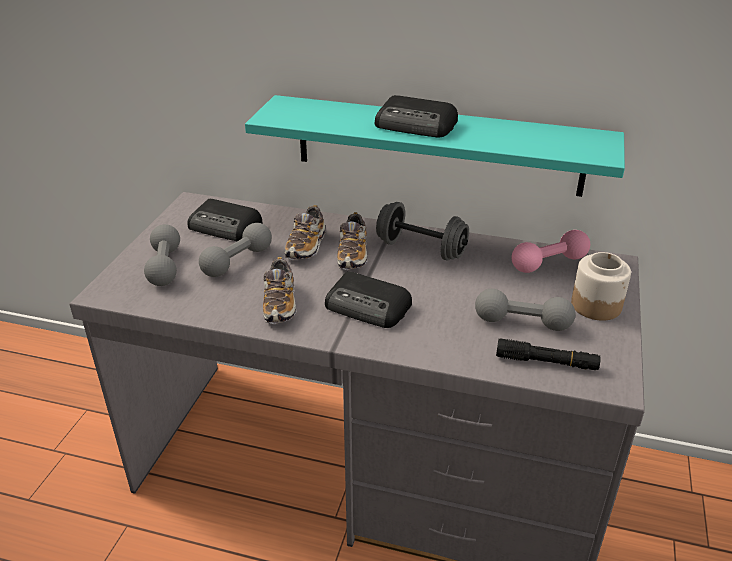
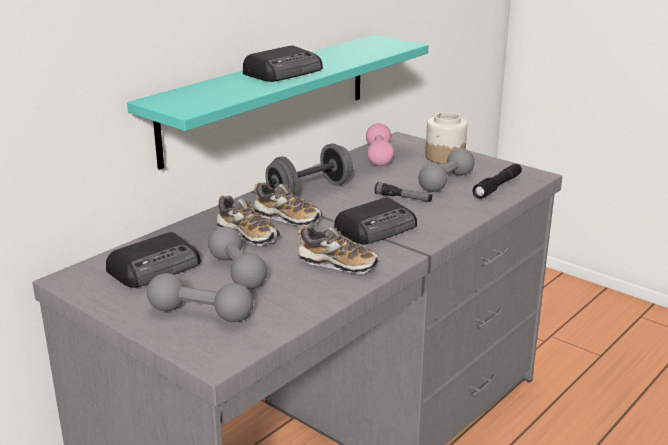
camera: 65 degrees left, 10 degrees down
(453, 304) = (403, 198): none -> flashlight

